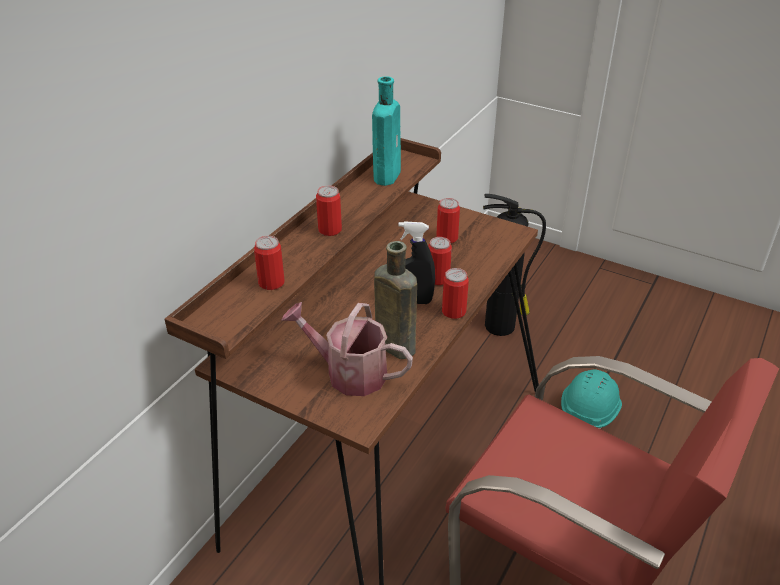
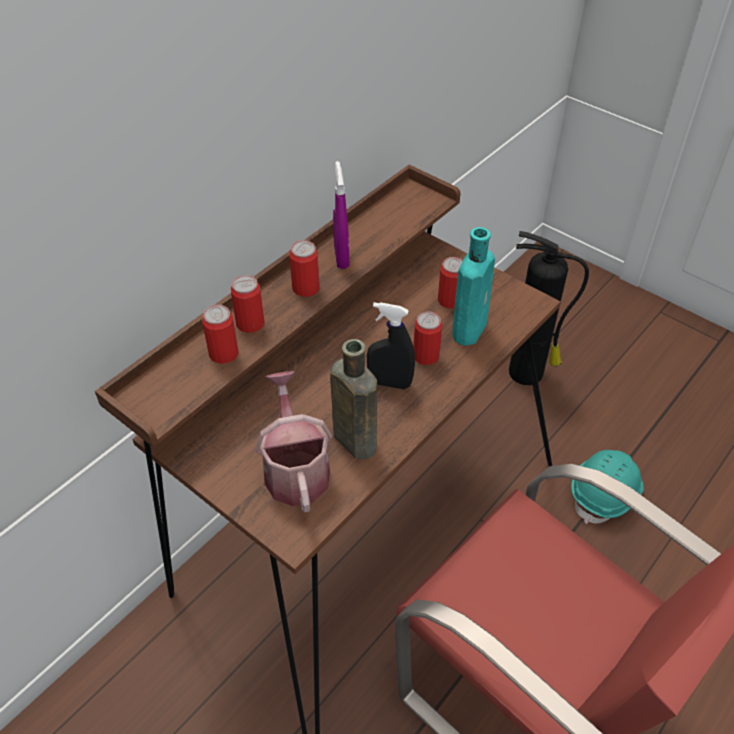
camera: 10 degrees right, 10 degrees up
(348, 373) = (295, 468): watering can -> watering can turned 45 degrees clockwise
(354, 206) = (341, 257): none -> purple spray bottle
(387, 175) = (391, 217): turquoise bottle -> turquoise bottle (470, 328)
(453, 311) = (432, 403): can -> can (250, 323)

